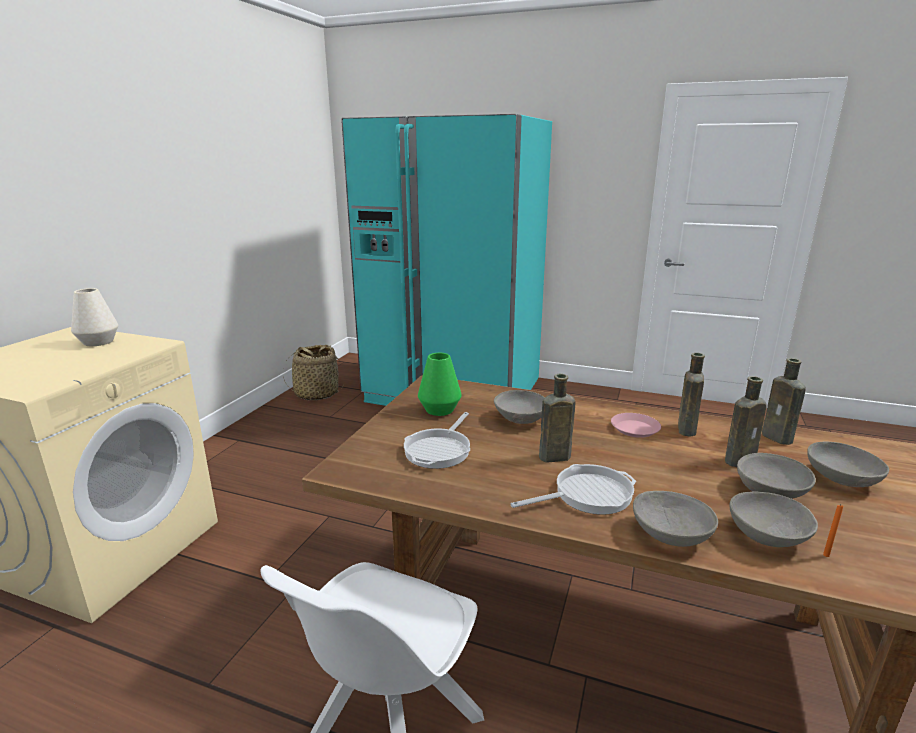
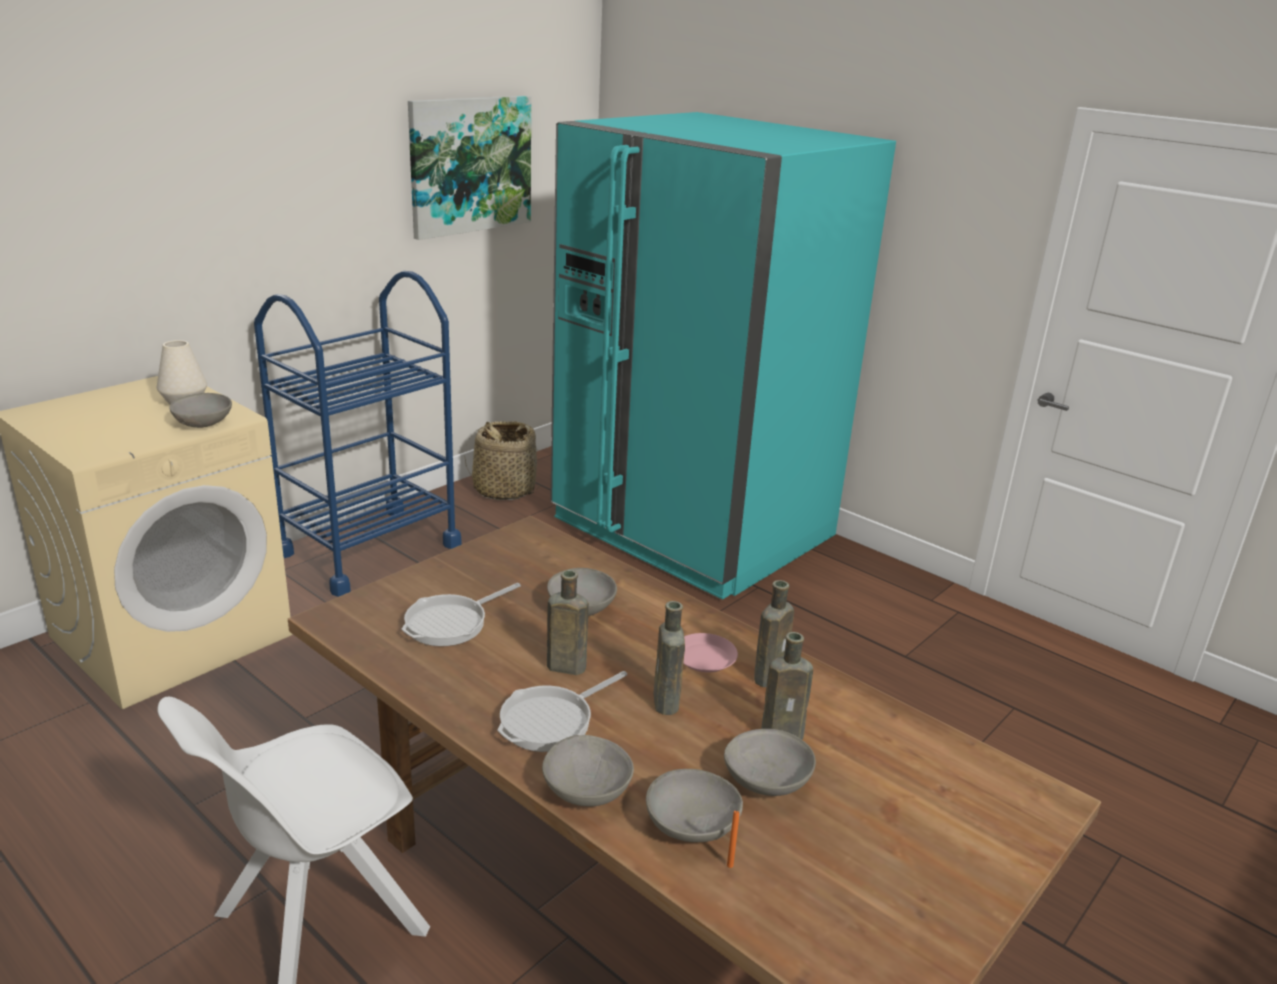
camera: 20 degrees right, 5 degrees up
(242, 449) = (369, 549): none -> blue cart
(264, 165) = (470, 165): none -> picture
(440, 410) = (501, 571): green vase -> none
(587, 495) = (551, 721): frying pan -> frying pan turned 135 degrees clockwise
(779, 438) = (877, 722): brown bottle -> brown bottle (666, 704)
(841, 479) = (882, 795): grey bowl -> grey bowl (204, 423)

